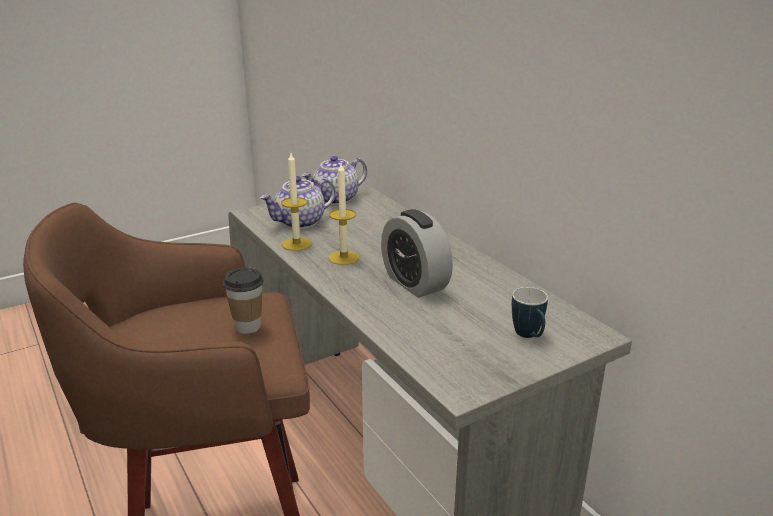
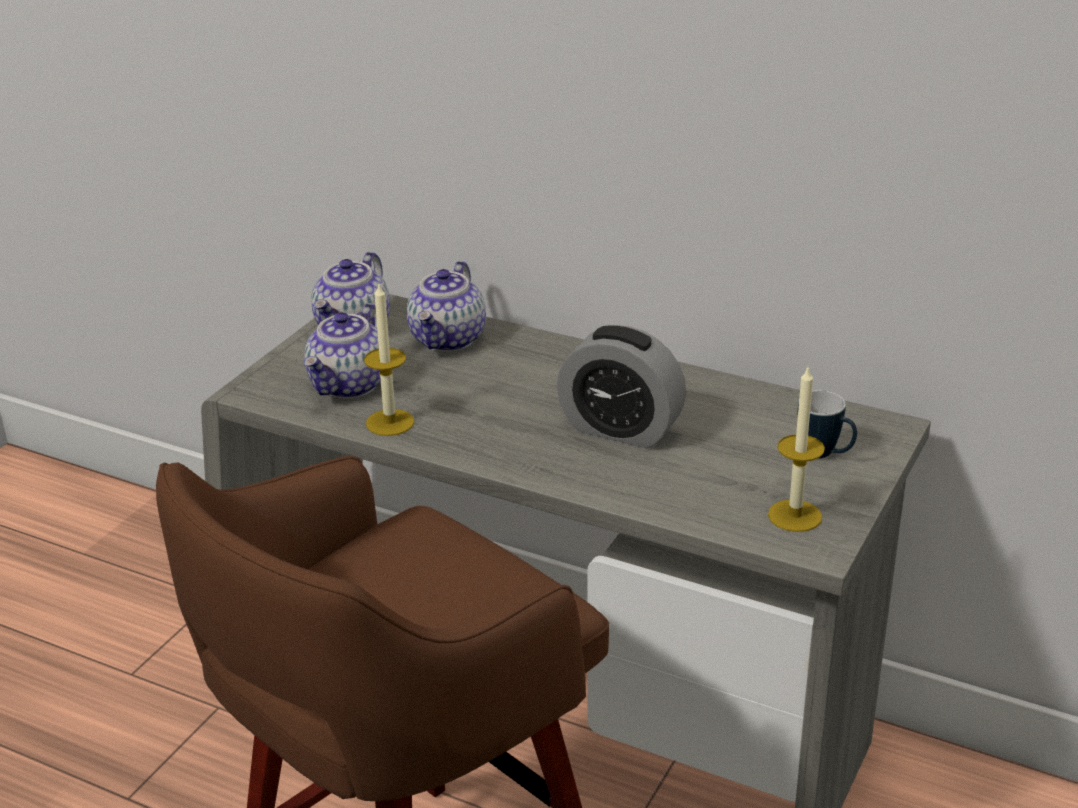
camera: 30 degrees left, 5 degrees up
(248, 326) = (461, 566): cup -> none
(344, 257) = (483, 422): candle -> candle (795, 516)
(376, 215) = (448, 339): none -> teapot

